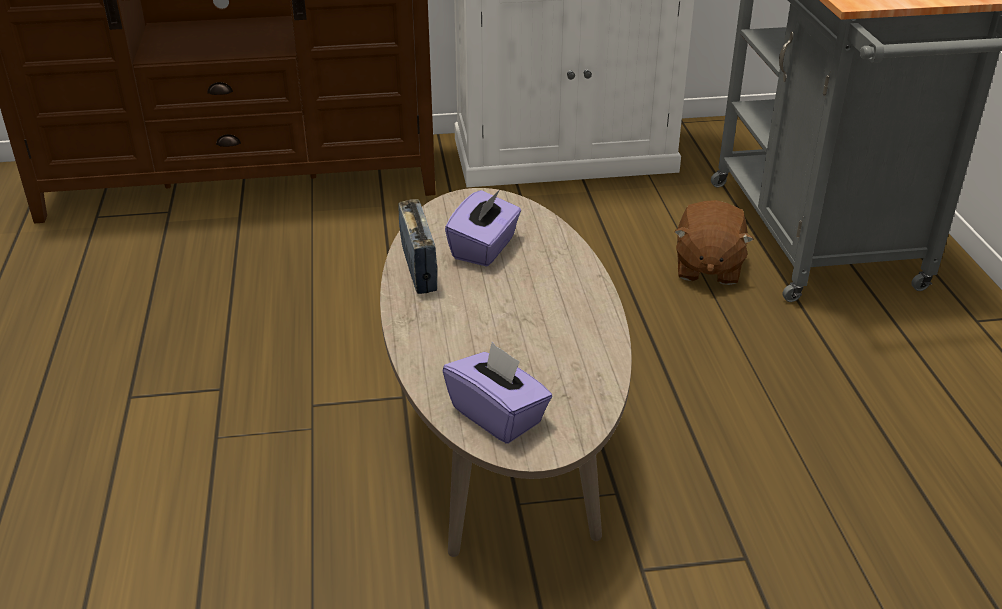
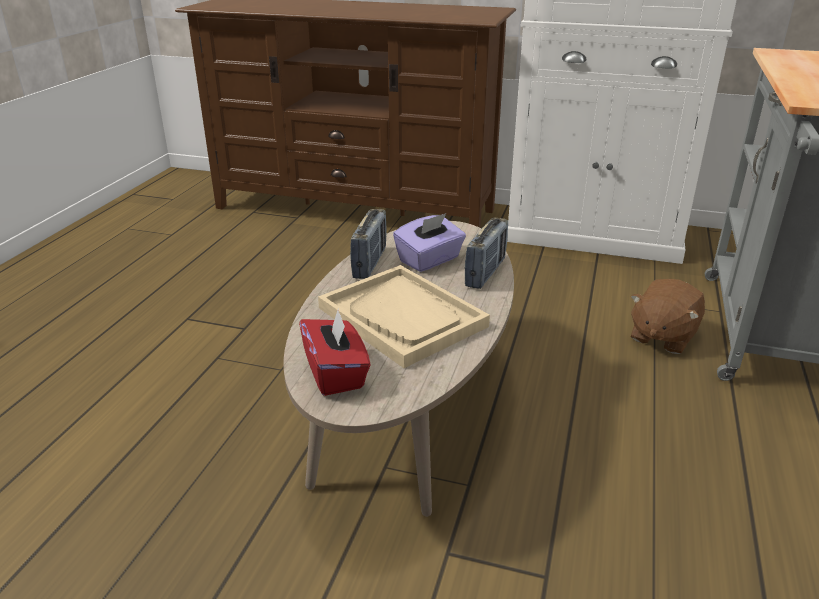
camera: 25 degrees right, 5 degrees down
(497, 415) = (336, 373): purple tissue box -> red tissue box
(513, 328) = (402, 317): none -> beige tray
(557, 249) = (485, 272): none -> radio

